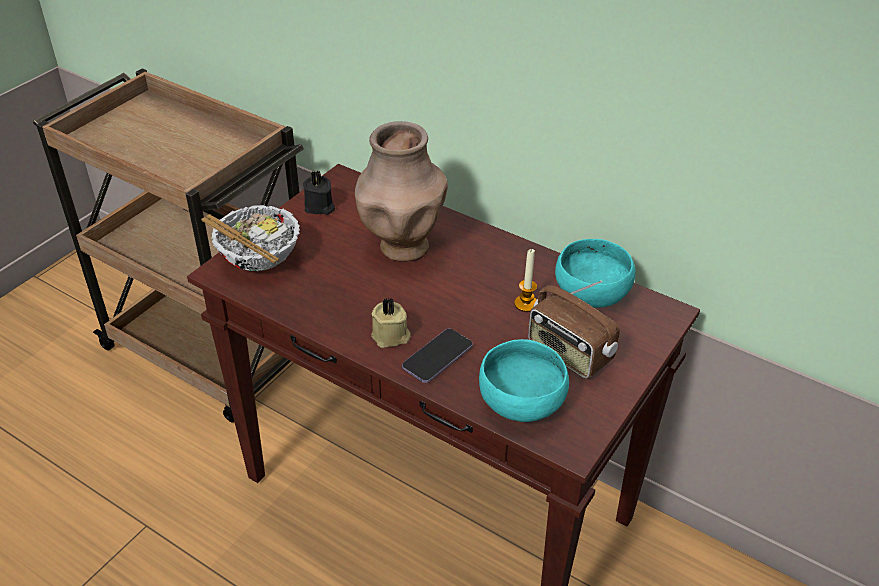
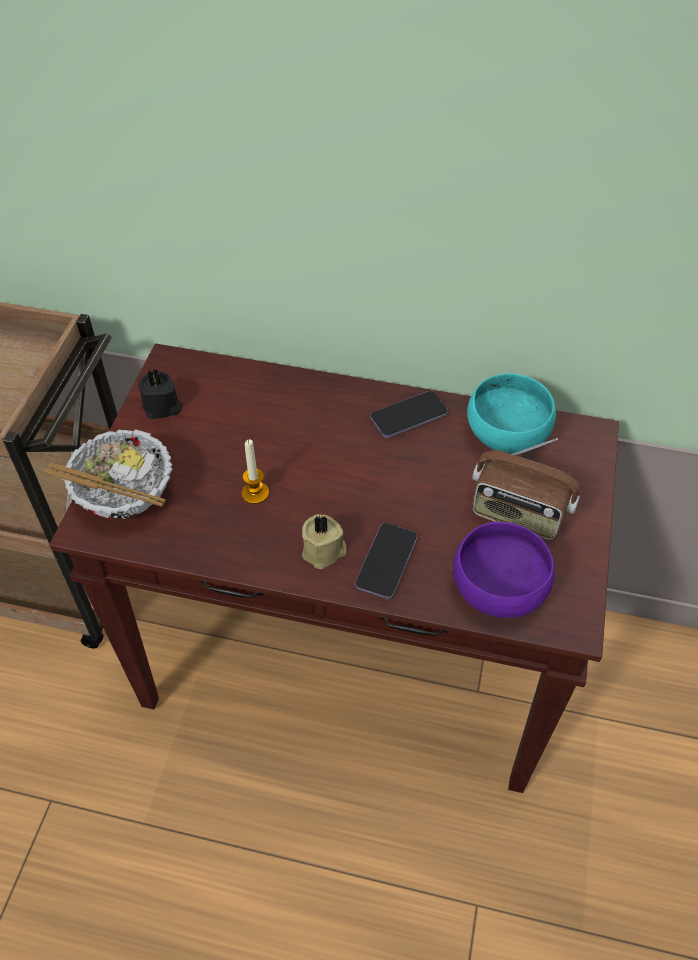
camera: 20 degrees left, 10 degrees up
(402, 247) = (281, 433): brown vase -> none
(514, 260) = (409, 416): none -> phone
(522, 401) = (499, 588): turquoise bowl -> purple bowl
(526, 304) = (446, 467): candle -> candle (255, 493)

